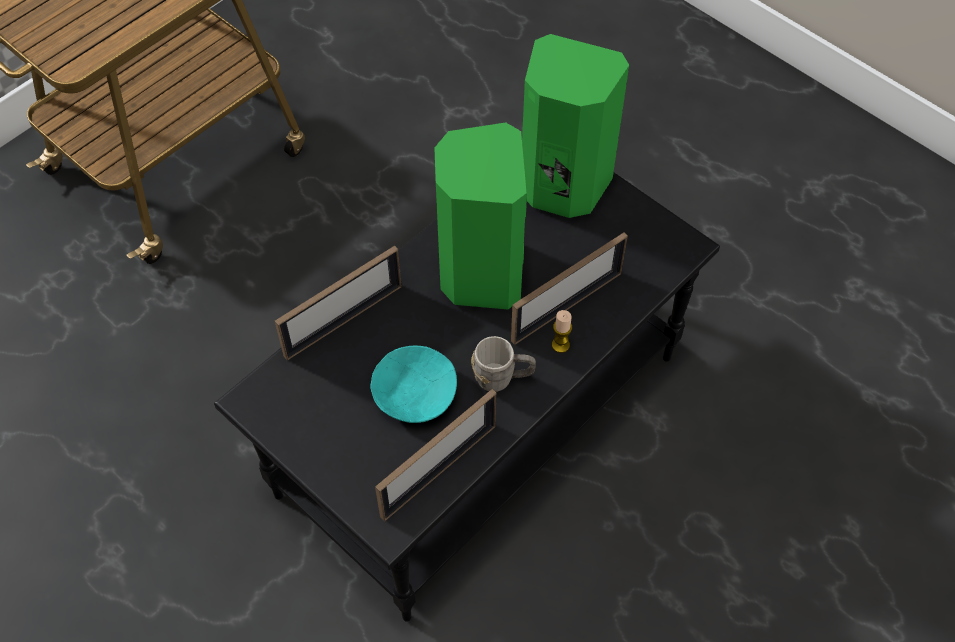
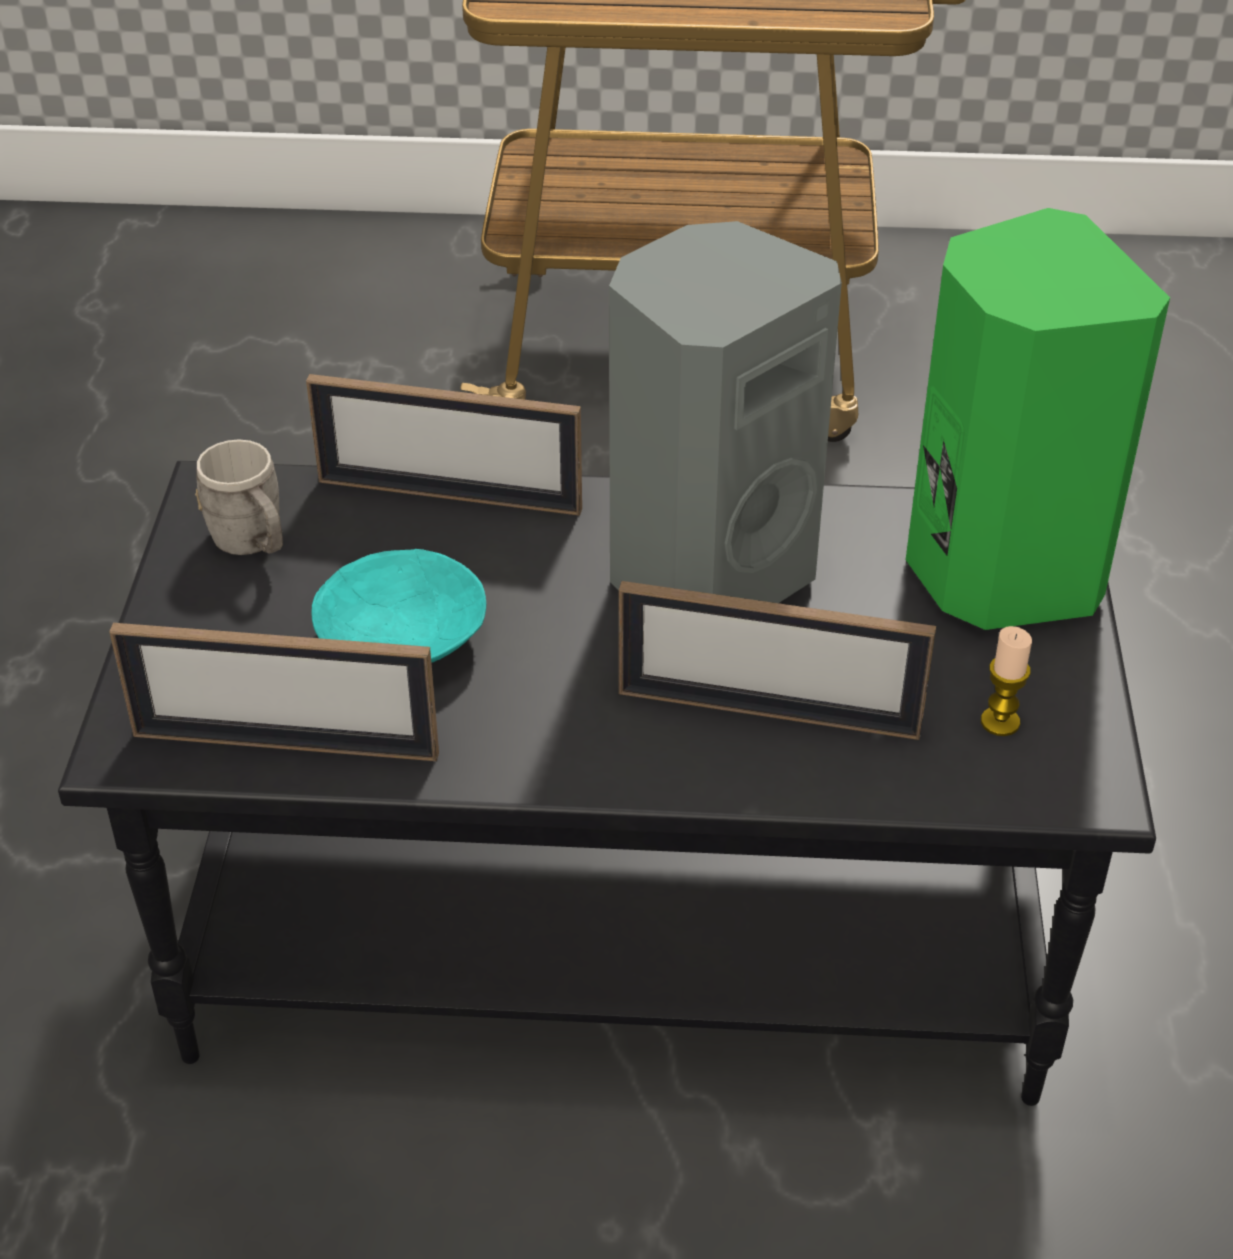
camera: 50 degrees right, 15 degrees down
(479, 273) = (706, 579): green speaker -> grey speaker
(502, 378) = (538, 717): grey mug -> grey mug (253, 544)
(560, 345) = (683, 748): candle -> candle (1000, 722)

